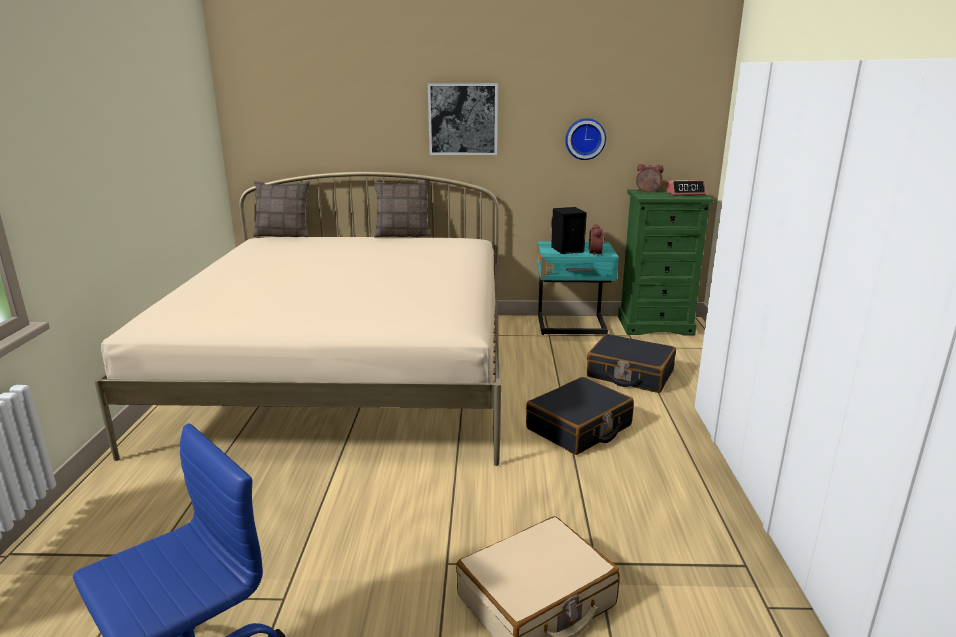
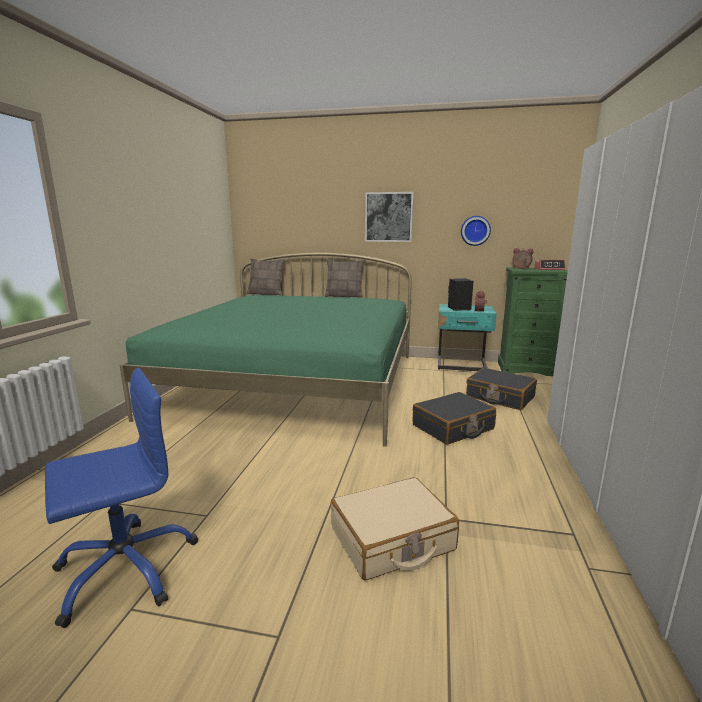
camera: 10 degrees right, 5 degrees down
(348, 372) = (296, 383): beige bed -> green bed

